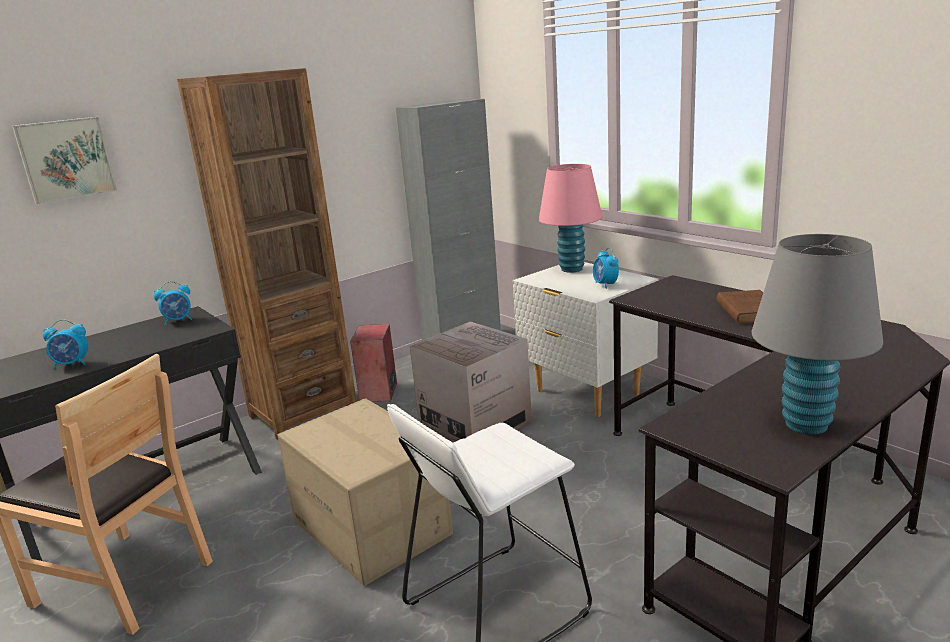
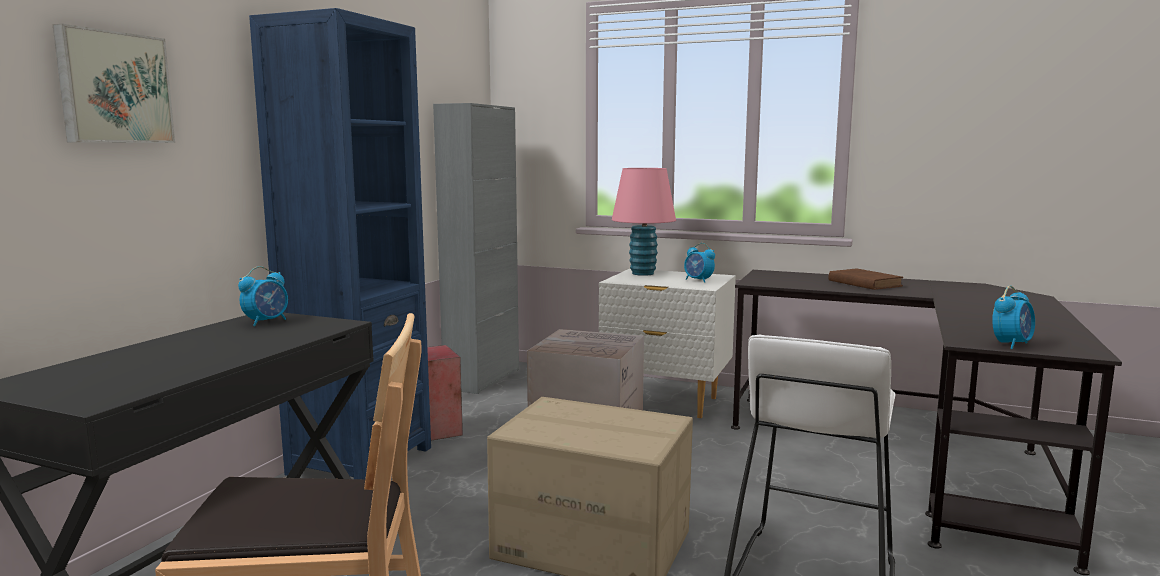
camera: 30 degrees left, 10 degrees down
(72, 364) = (181, 365): alarm clock -> alarm clock (1011, 344)
(303, 413) = (360, 461): brown bookcase -> blue bookcase
(806, 425) = (1051, 331): grey table lamp -> none

